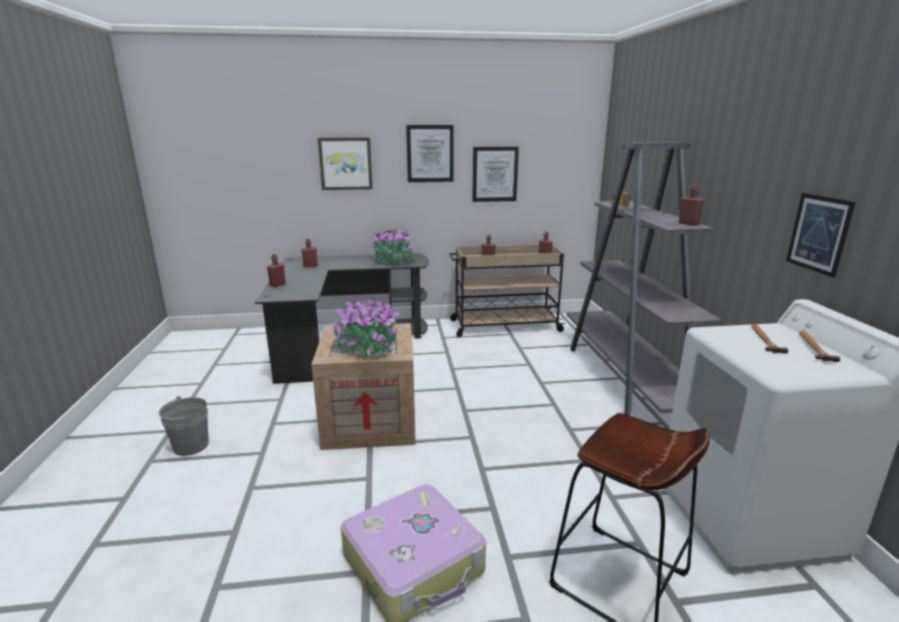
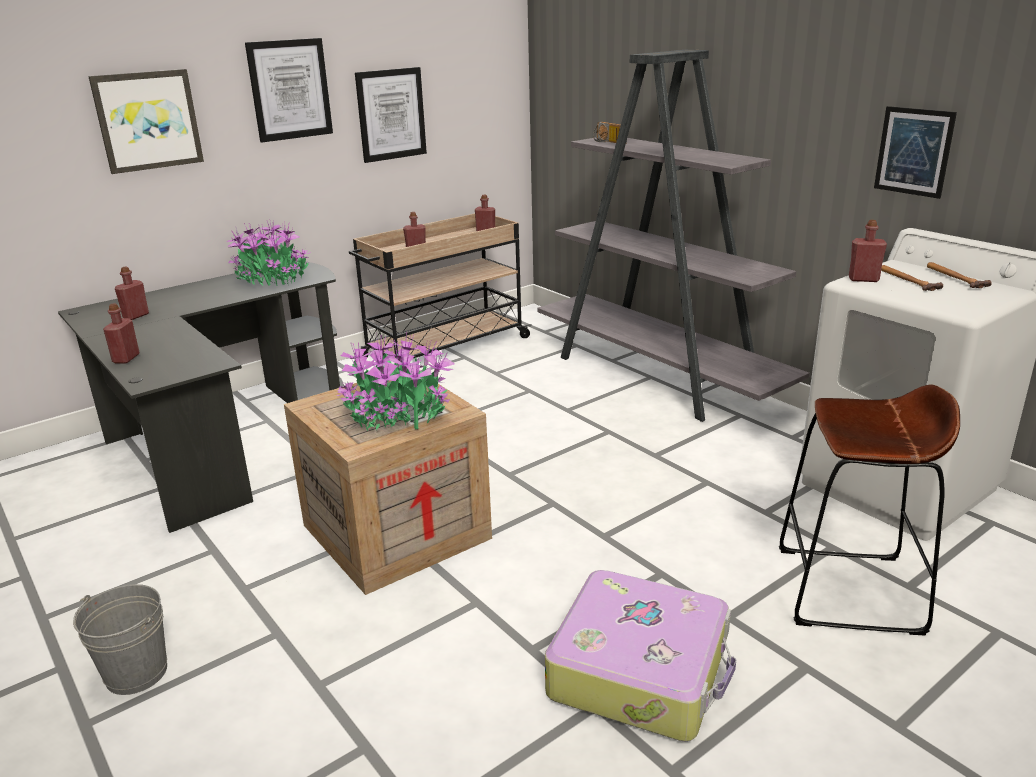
camera: 30 degrees left, 5 degrees up
(688, 223) = (737, 157): red bottle -> red bottle (863, 279)

